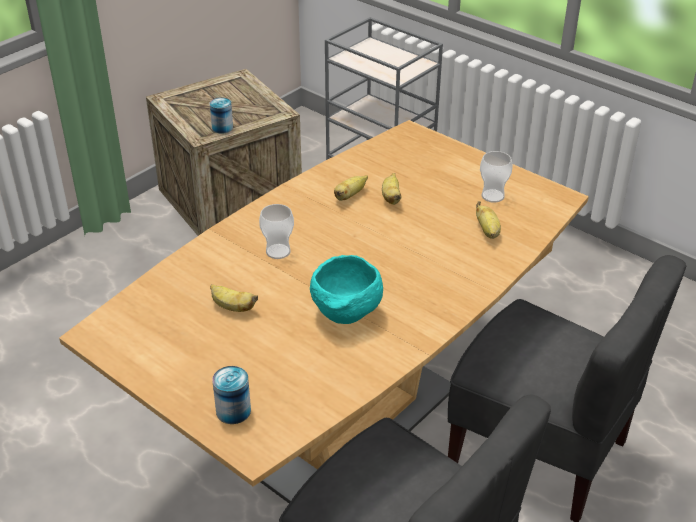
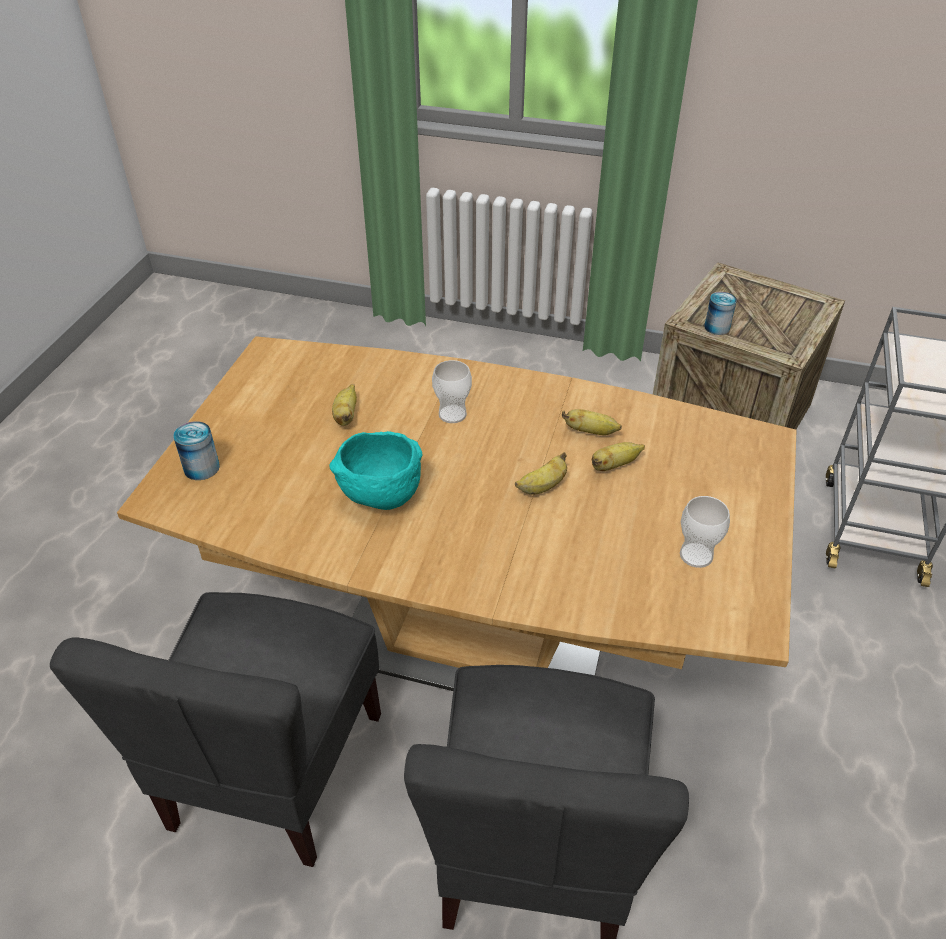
camera: 65 degrees right, 5 degrees up
(487, 231) = (614, 571): banana -> banana (542, 487)

